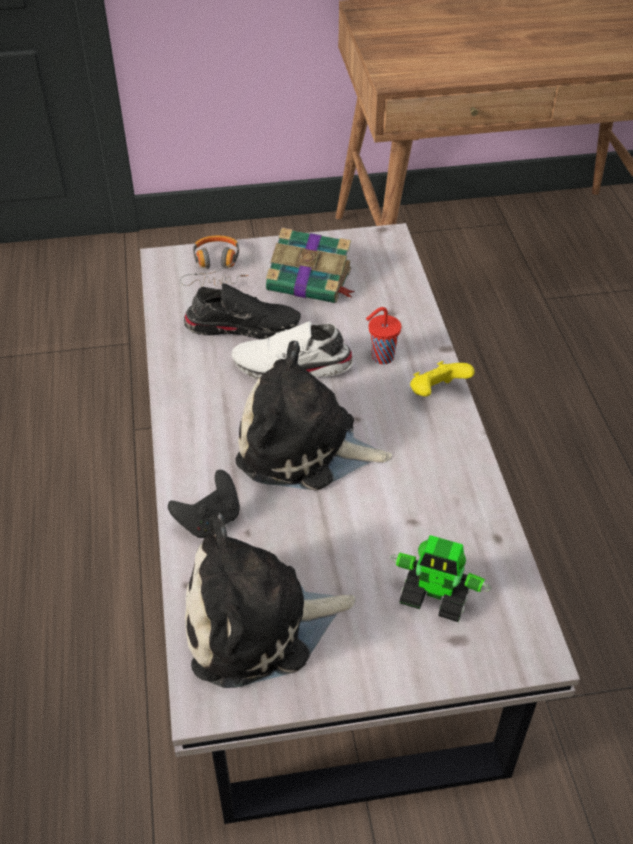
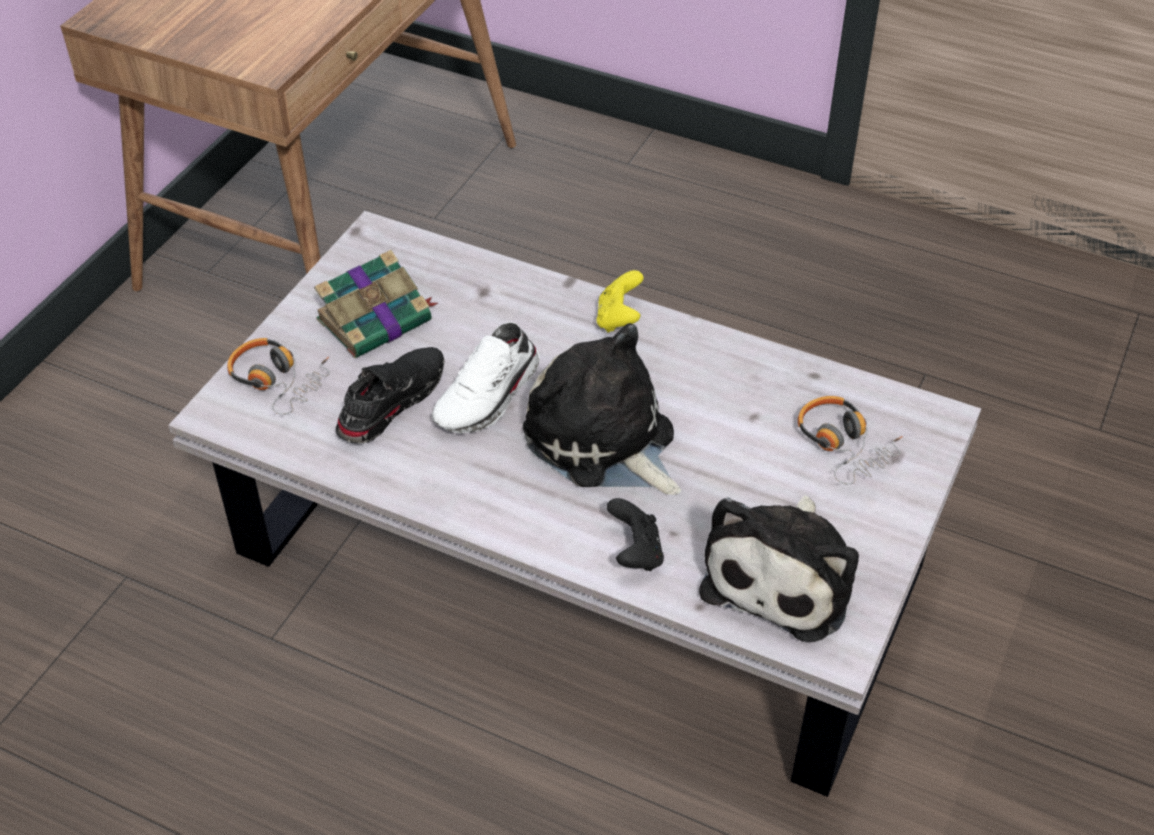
camera: 55 degrees left, 0 degrees up
(304, 447) = (603, 441): plush toy -> plush toy turned 90 degrees clockwise
(381, 357) = (537, 329): red cup -> none
(436, 596) = (844, 445): toy robot -> headphones

